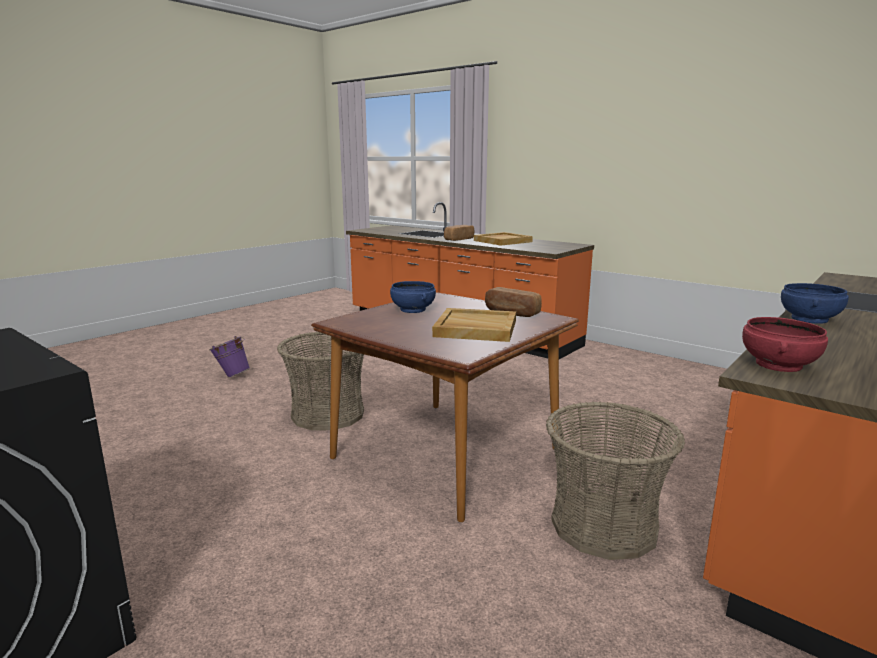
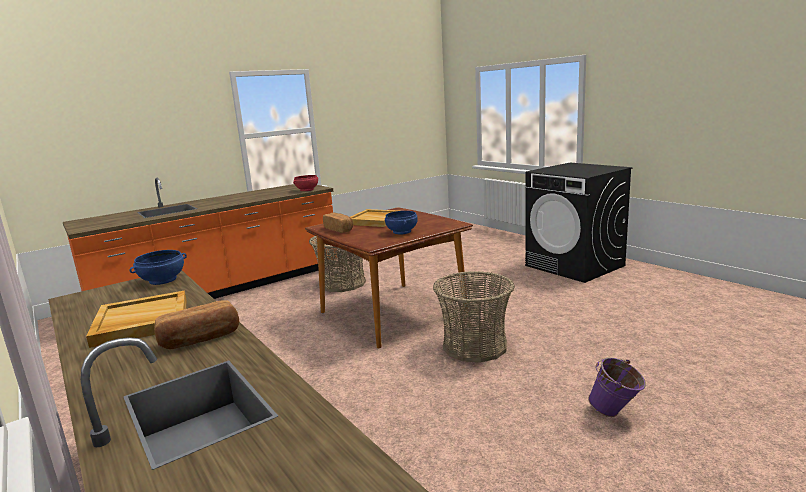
camera: 165 degrees left, 0 degrees up
(810, 319) = (235, 202): blue bowl -> blue bowl (162, 280)

